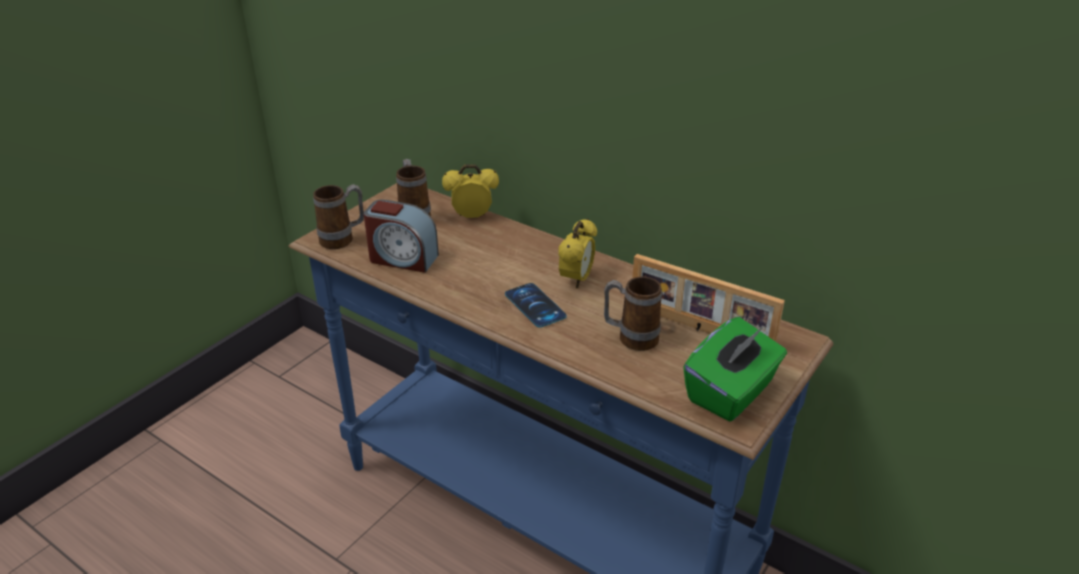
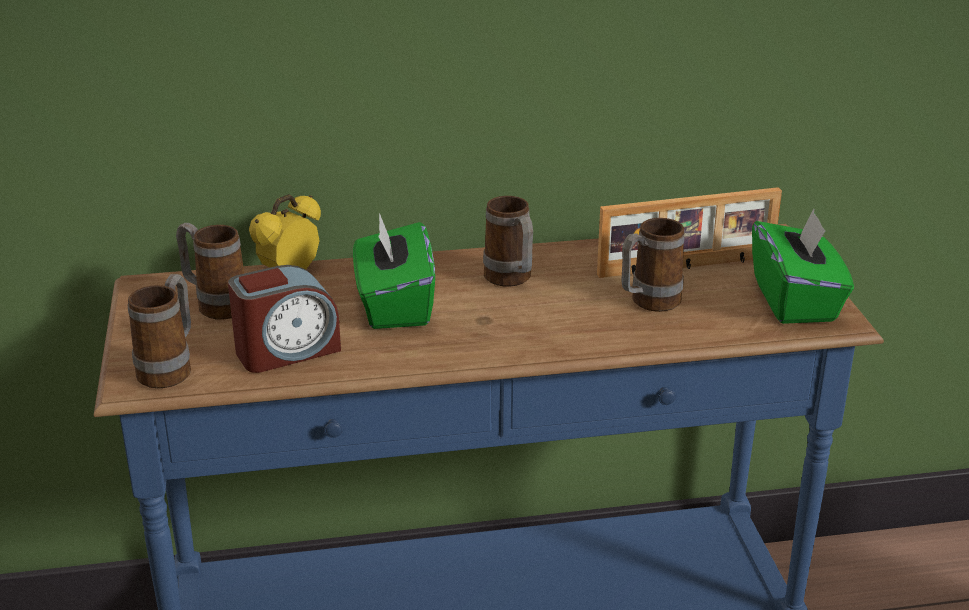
camera: 45 degrees left, 5 degrees down
(492, 261) = (394, 305): none -> green tissue box
(535, 305) = (514, 321): phone -> none
(576, 280) = (511, 281): alarm clock -> mug

